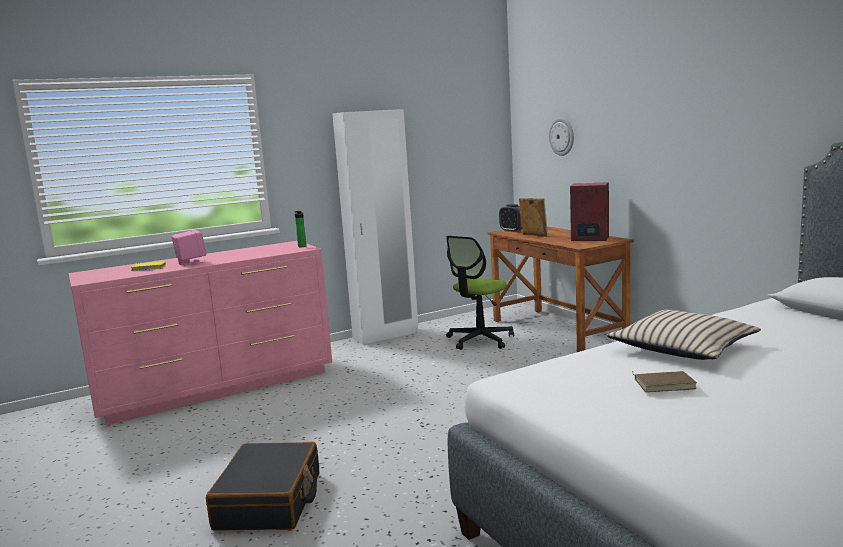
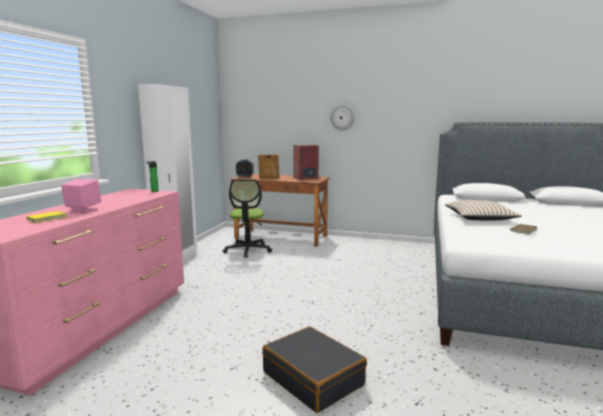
camera: 45 degrees left, 0 degrees up
(562, 136) = (270, 116): wall clock -> wall clock (342, 117)

